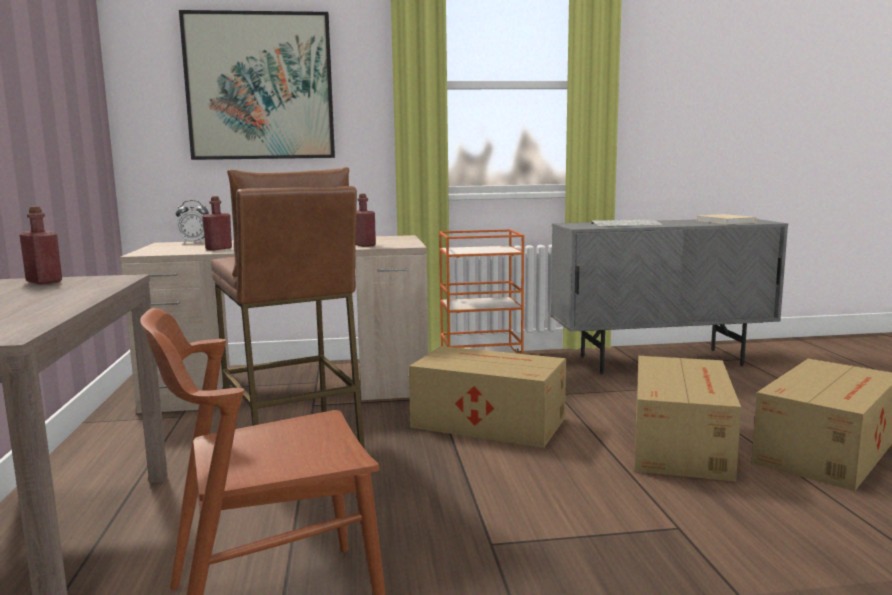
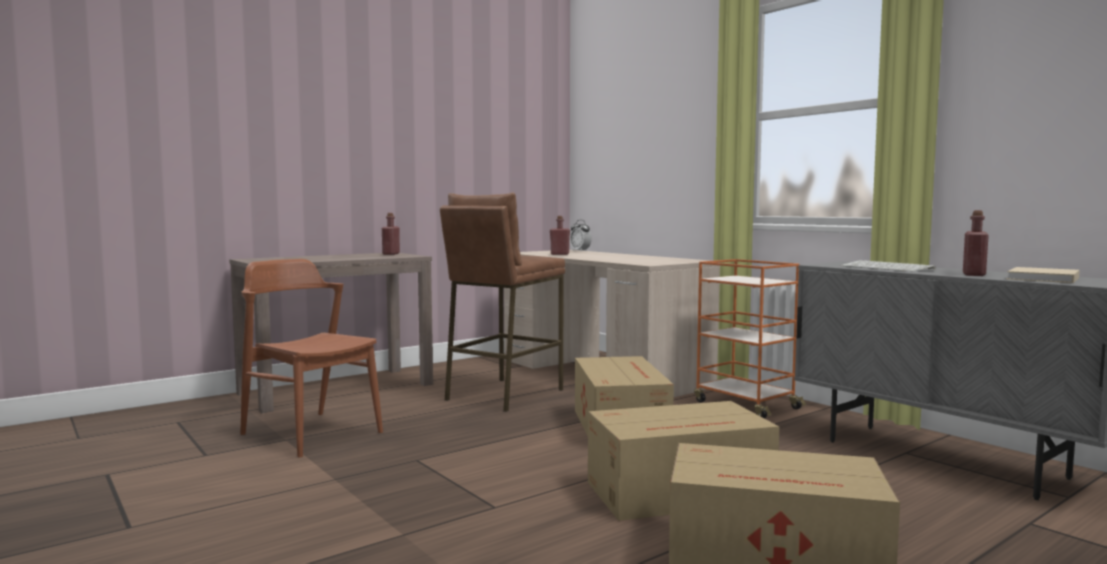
camera: 60 degrees right, 5 degrees down
(260, 87) = (643, 131): picture -> none
(364, 245) = (629, 261): red bottle -> red bottle (974, 274)

